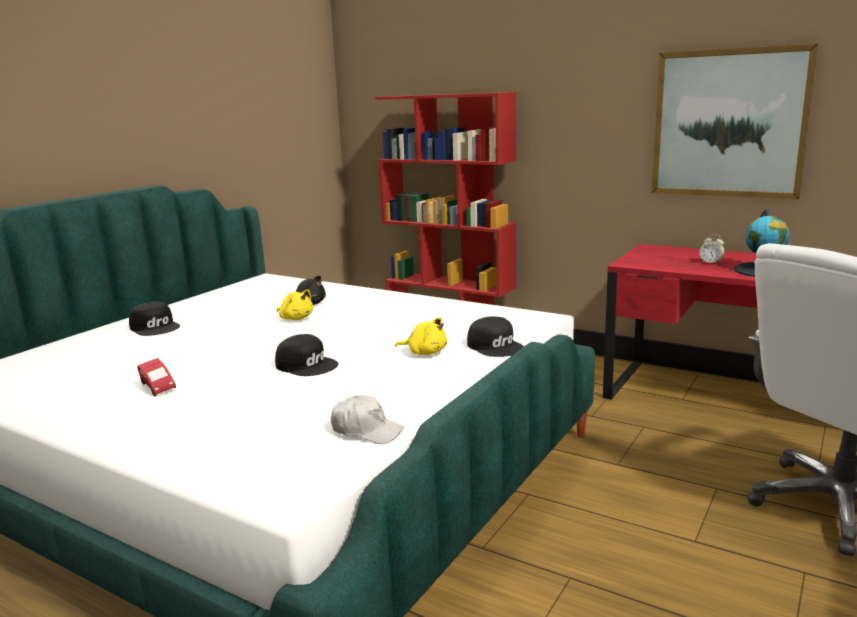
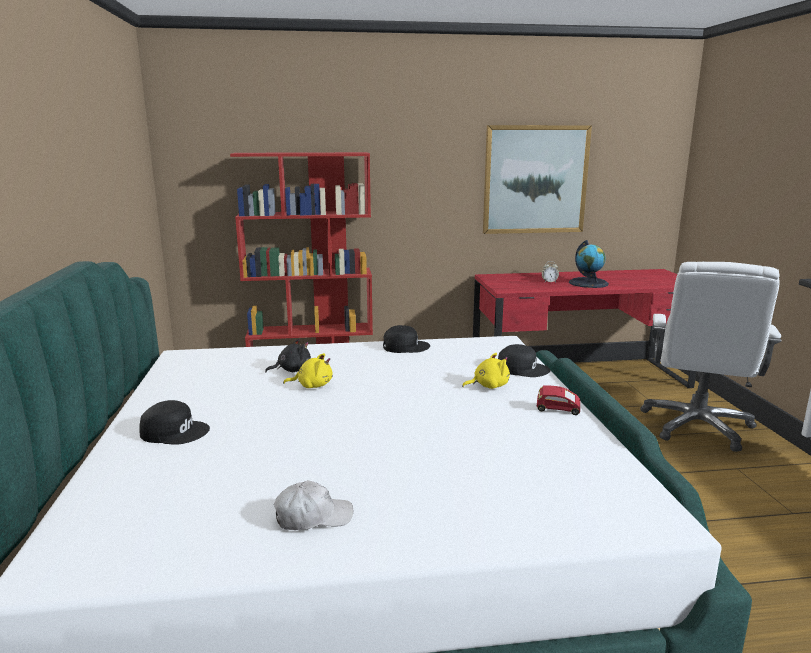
camera: 40 degrees left, 0 degrees up
(157, 388) = (339, 486): red toy car -> red toy car (557, 410)
(307, 364) = (424, 421): black cap -> black cap (405, 346)
(367, 430) = (591, 455): white cap -> white cap (313, 517)

